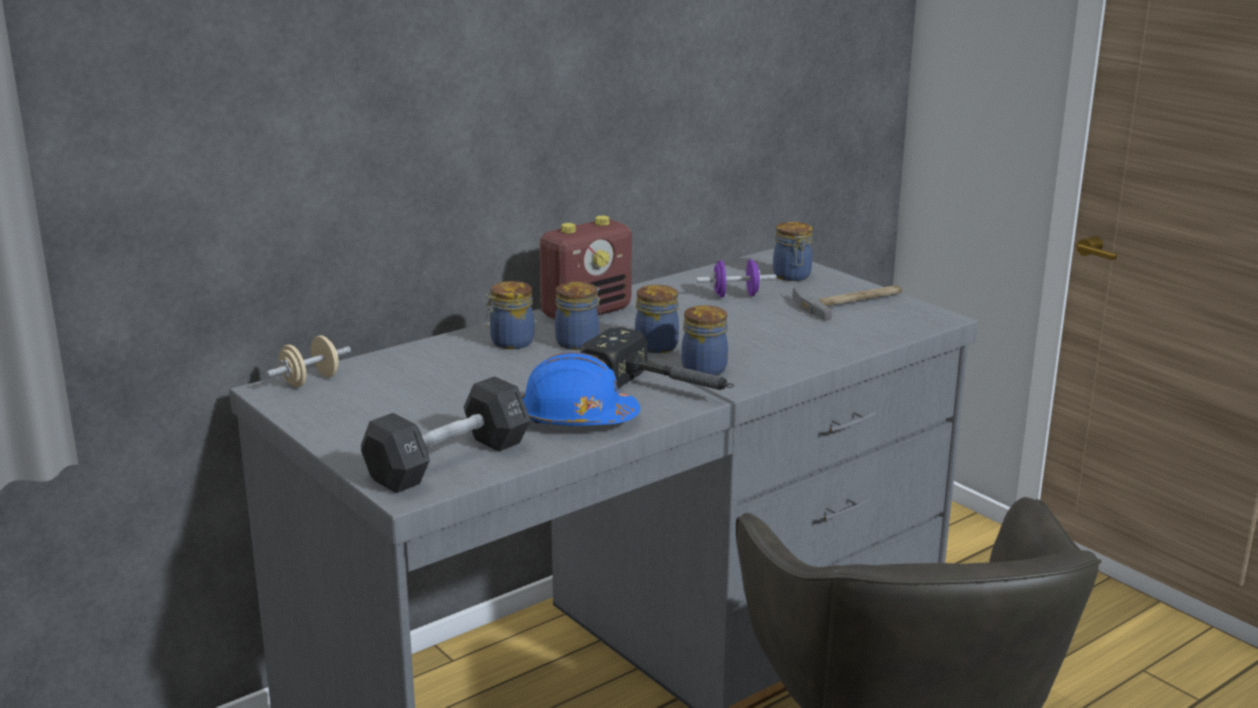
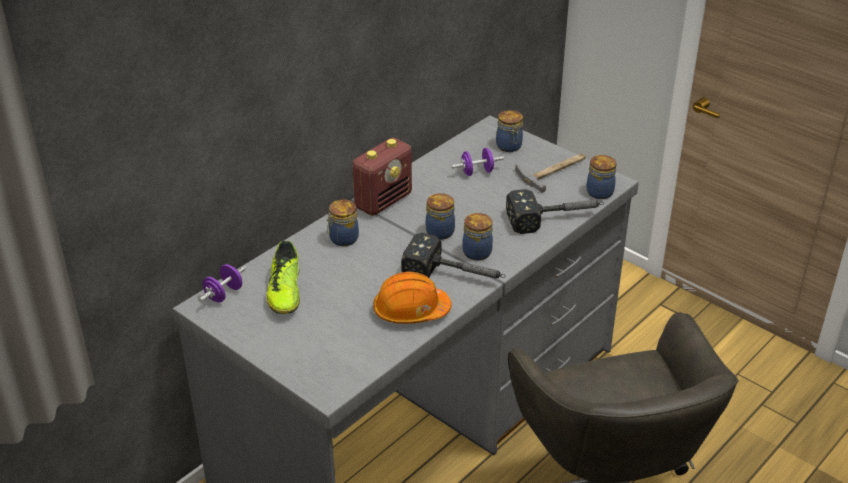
camera: 10 degrees left, 15 degrees up
(310, 381) = (224, 294): beige dumbbell -> purple dumbbell
(399, 385) = (285, 291): none -> shoe
(448, 461) = (343, 361): black dumbbell -> none
(576, 418) = (410, 311): blue hard hat -> orange hard hat
(579, 342) = (388, 234): jar -> jar (600, 192)
(838, 345) = (556, 218): none -> hammer

